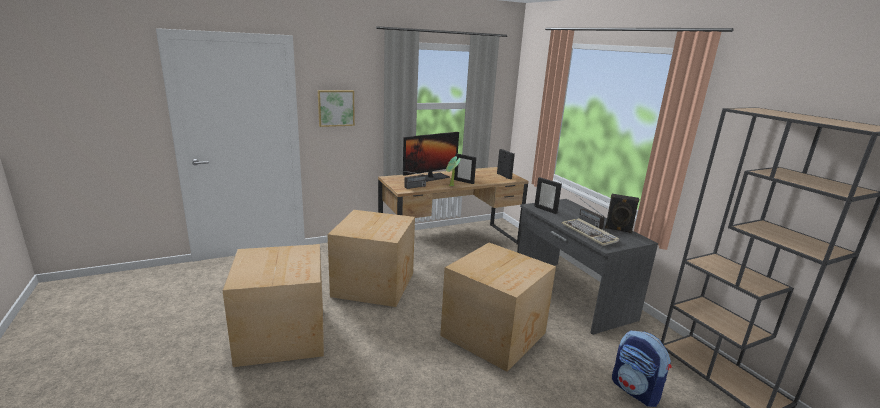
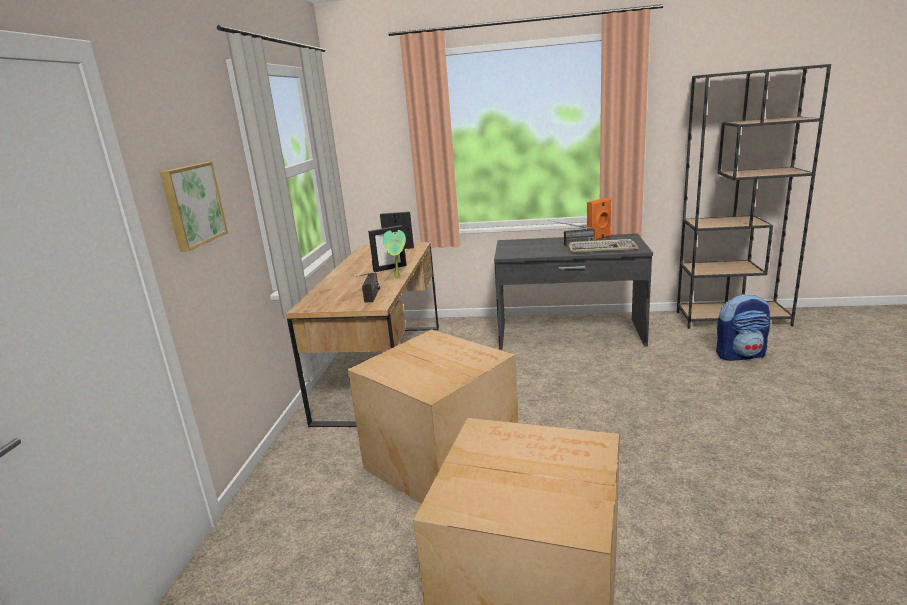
camera: 55 degrees left, 0 degrees up
(430, 177) = (347, 282): monitor -> none
(495, 334) = (623, 397): cardboard box -> none
(545, 209) = (522, 252): picture frame -> none
(618, 230) = (599, 238): black speaker -> orange speaker

